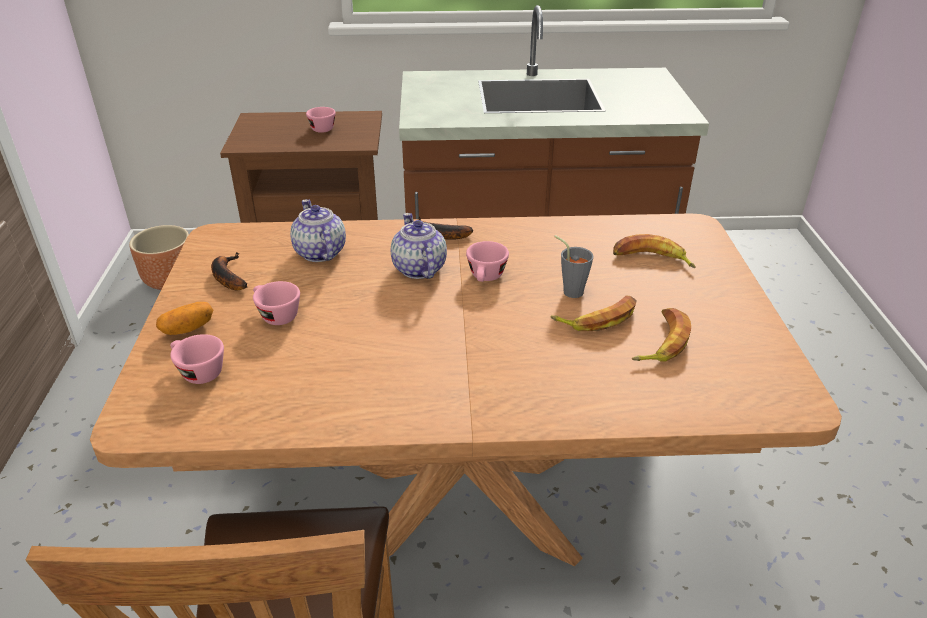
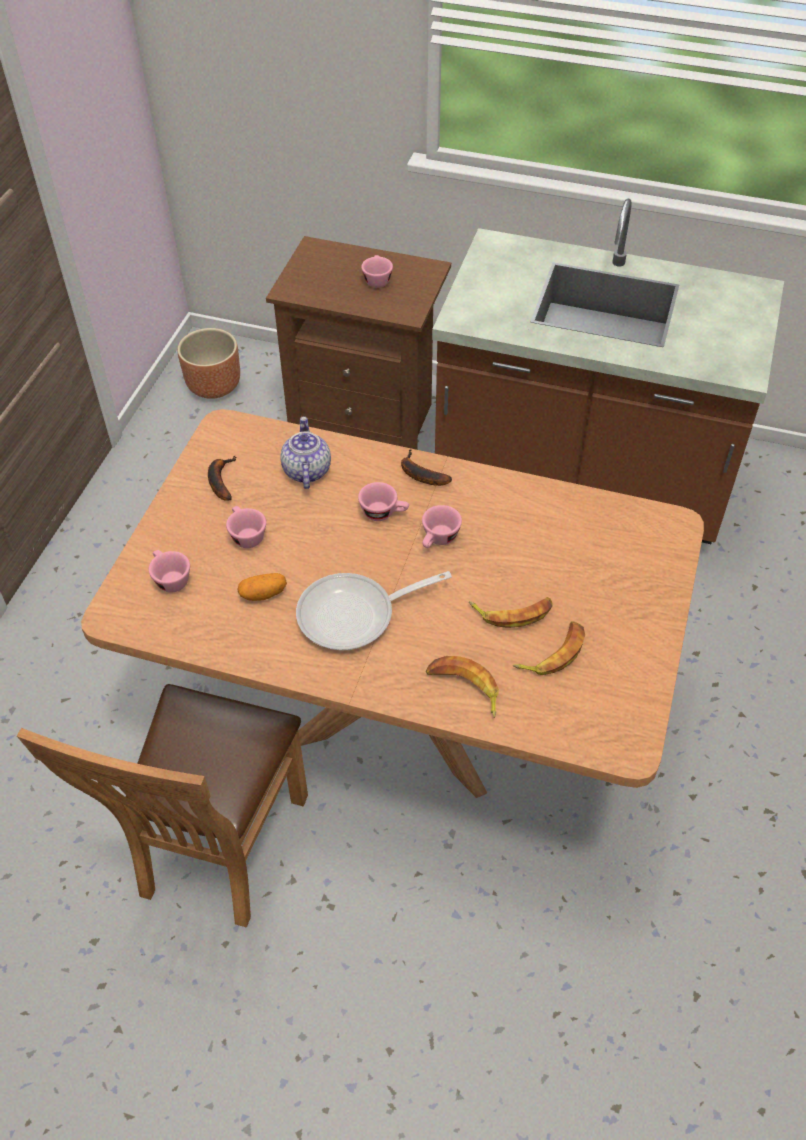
camera: 20 degrees right, 15 degrees up
(188, 329) = (174, 532): potato -> potato (263, 594)
(418, 268) = (384, 513): teapot -> pink cup
(434, 357) = (355, 615): none -> frying pan
(569, 290) = (505, 574): grey cup -> none
(651, 259) = (604, 556): banana -> banana (464, 688)

